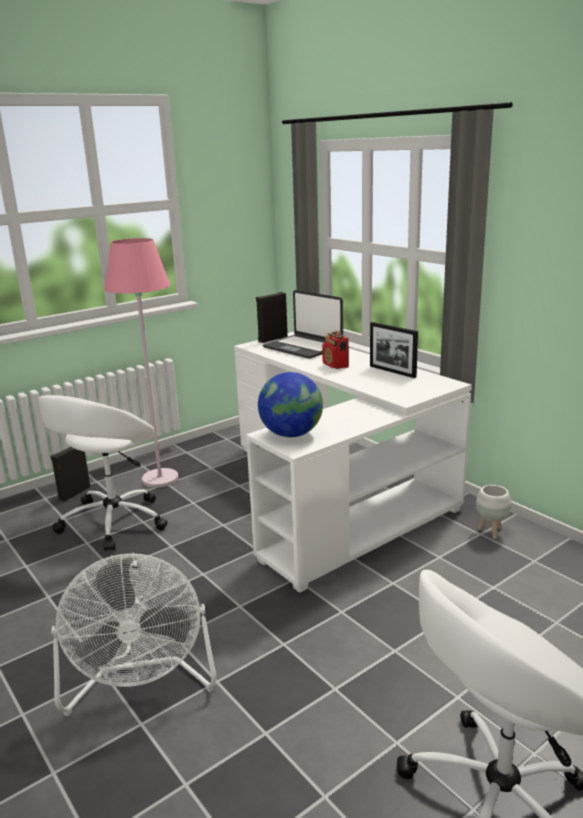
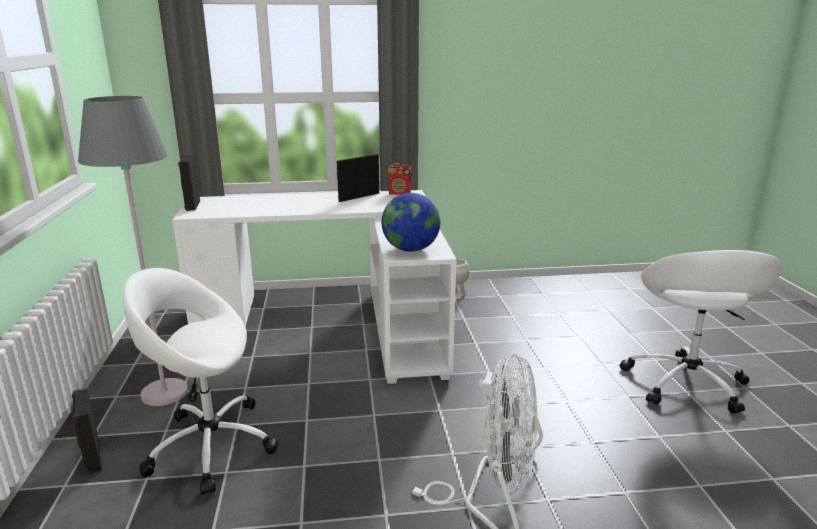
camera: 60 degrees left, 0 degrees up
(112, 523) = (209, 445): white office chair -> white office chair turned 120 degrees clockwise
(160, 479) = (164, 393): pink floor lamp -> grey floor lamp
(303, 347) = (243, 203): laptop -> none
(335, 365) = (311, 205): radio -> radio (400, 193)
(392, 371) = (359, 197): picture frame -> picture frame turned 150 degrees clockwise

